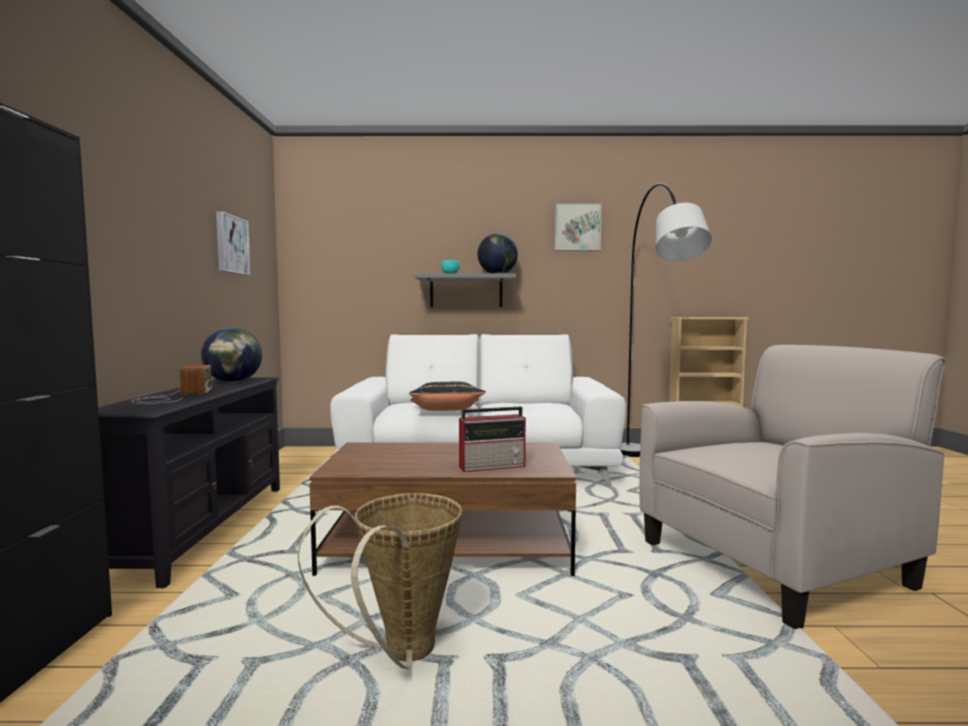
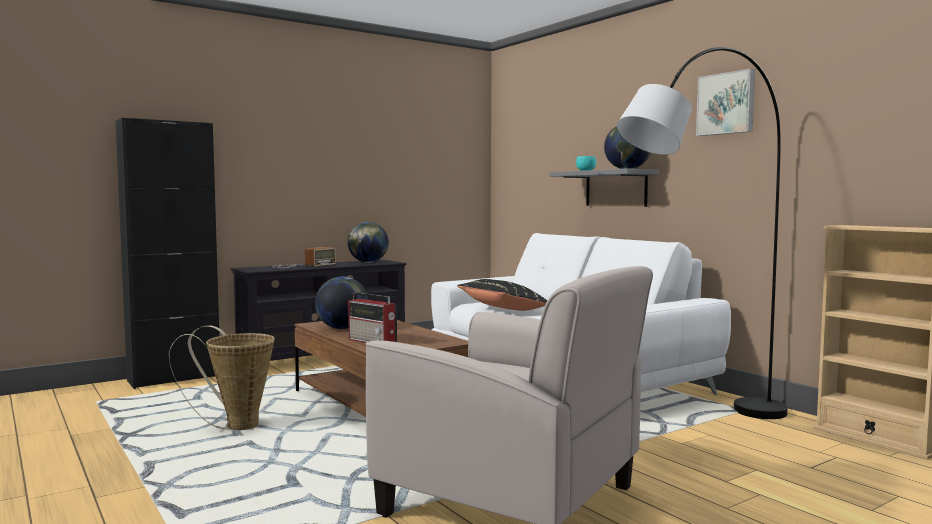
camera: 55 degrees right, 0 degrees up
(231, 245) = (412, 156): picture -> none
(393, 464) = (342, 328): none -> globe

